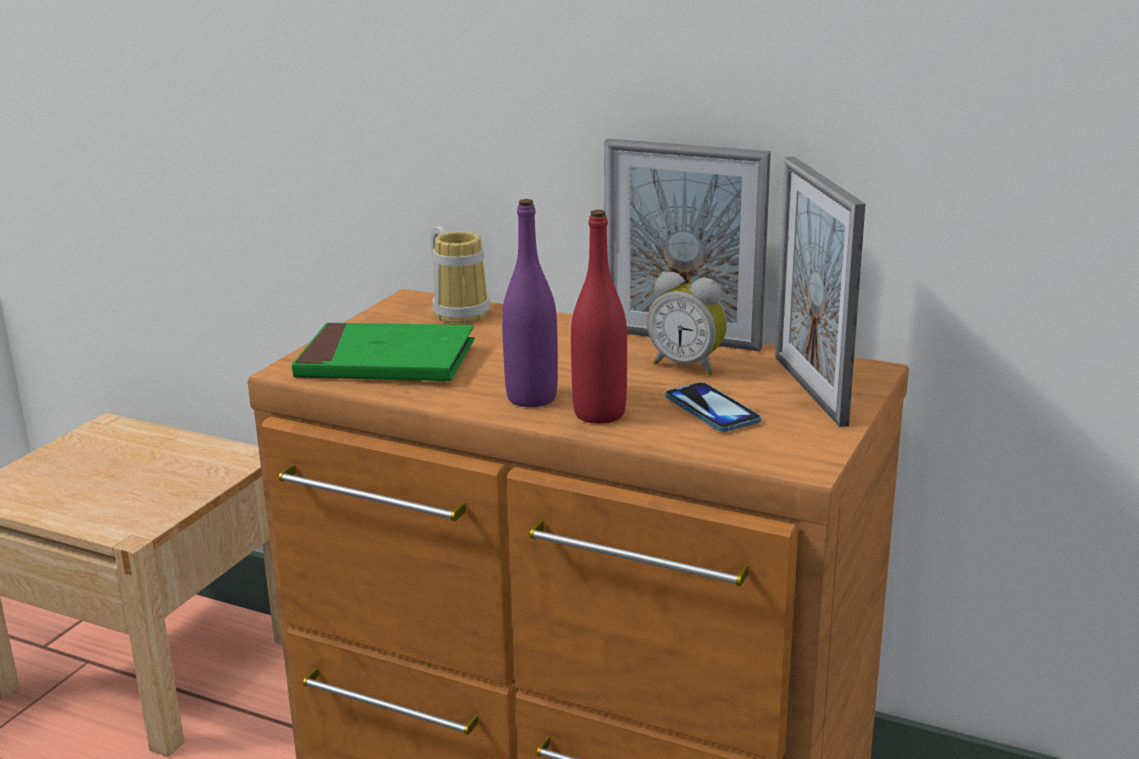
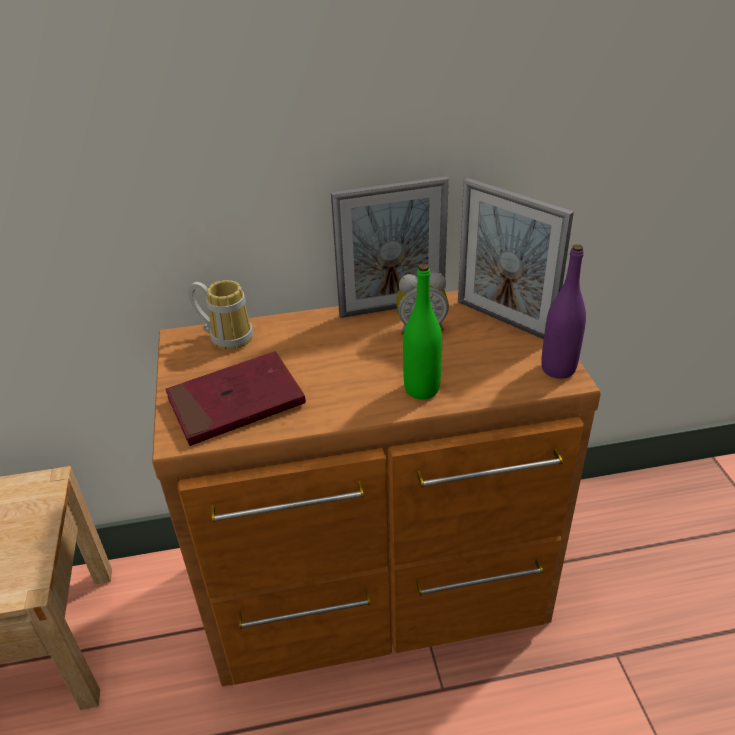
camera: 35 degrees left, 15 degrees up
(386, 362) = (236, 403): green book -> red book
(531, 398) = (367, 394): purple bottle -> purple bottle (558, 369)
(599, 414) = (421, 389): red bottle -> green bottle
(711, 410) = (475, 358): phone -> none

